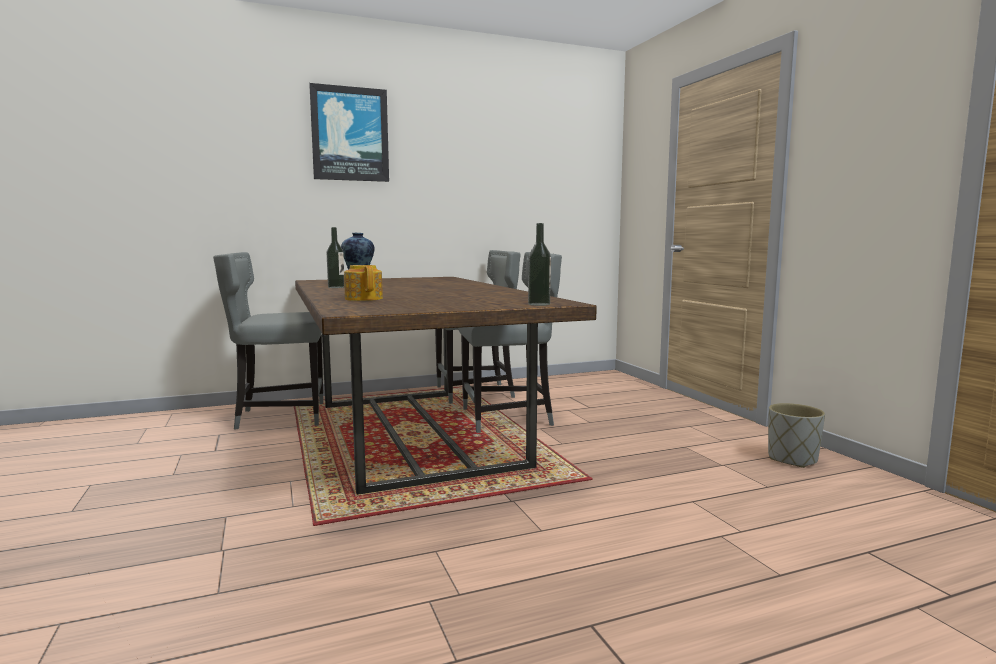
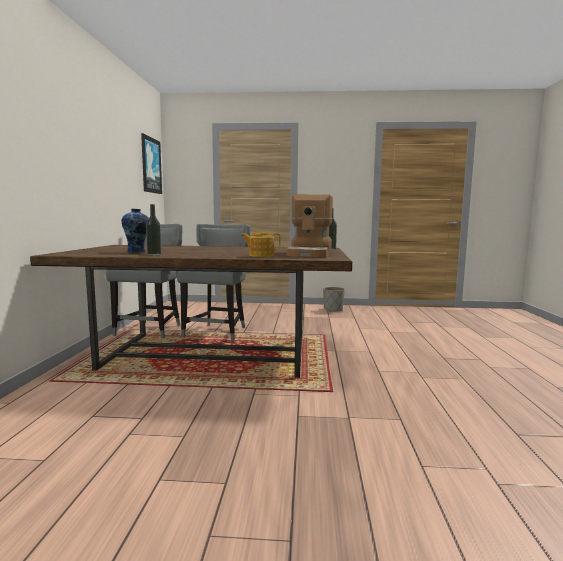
camera: 65 degrees left, 0 degrees up
(279, 417) = (85, 389): grey chair -> none
(350, 134) = (54, 113): picture -> picture (150, 165)
(422, 304) = (311, 254): none -> coffee machine

